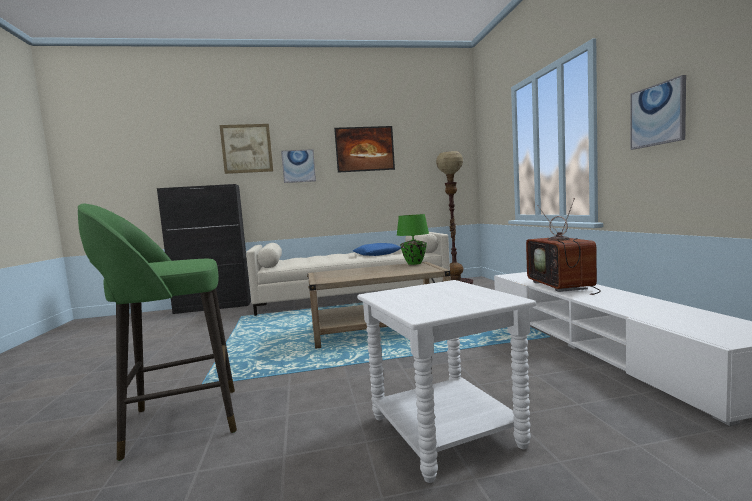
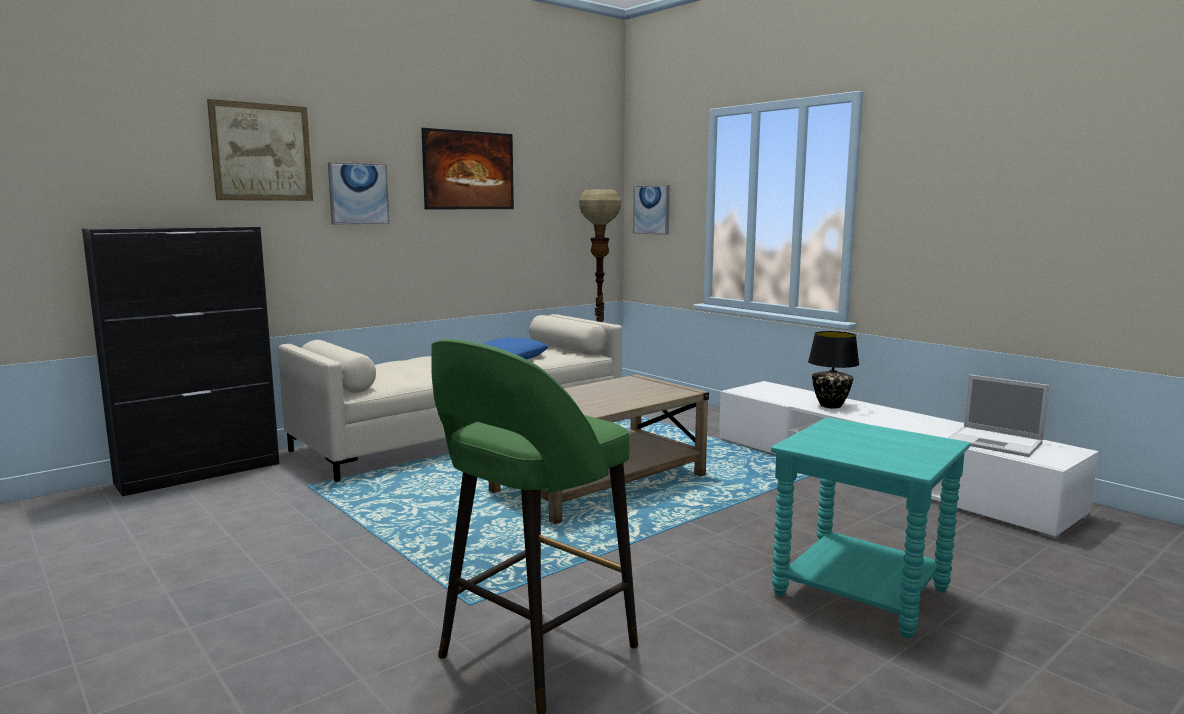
camera: 30 degrees left, 5 degrees up
(414, 263) = (628, 379): green table lamp -> none
(446, 432) = (861, 592): white side table -> turquoise side table
(563, 286) = (831, 406): television -> black table lamp
(658, 115) = (942, 210): picture -> picture (652, 210)
(683, 319) = (996, 442): none -> laptop

